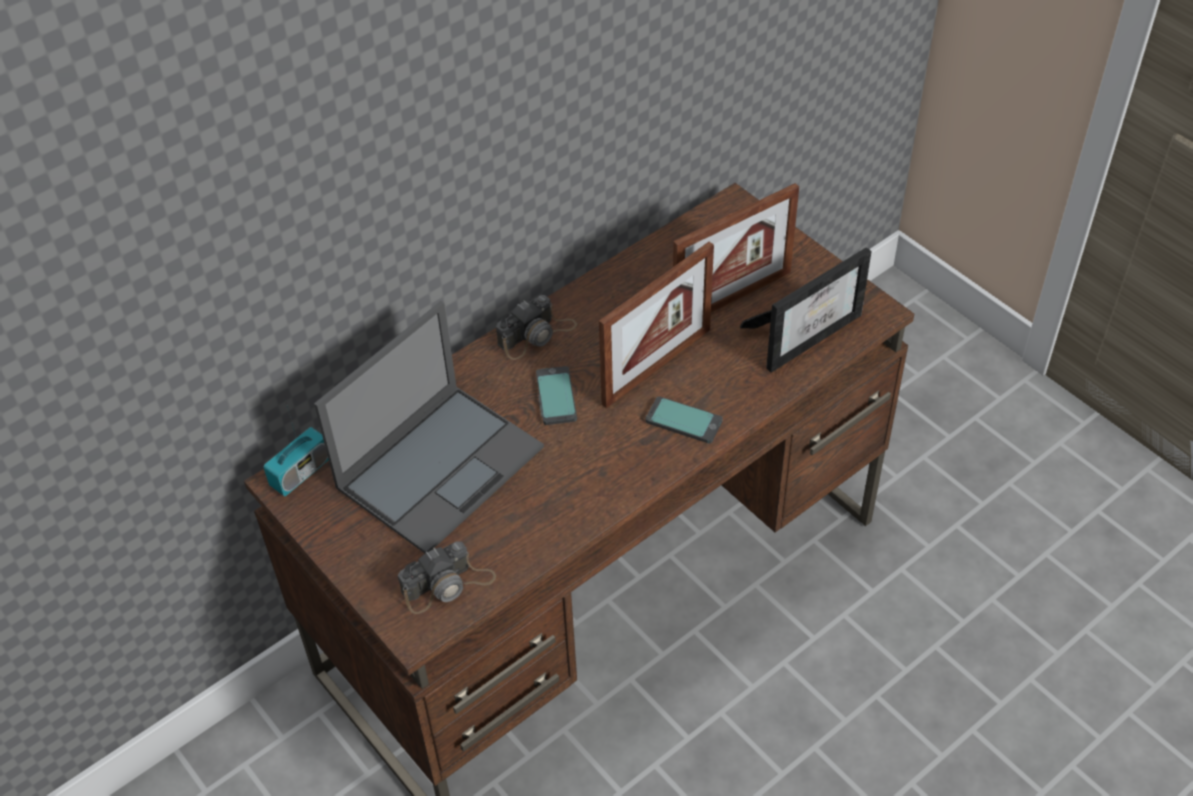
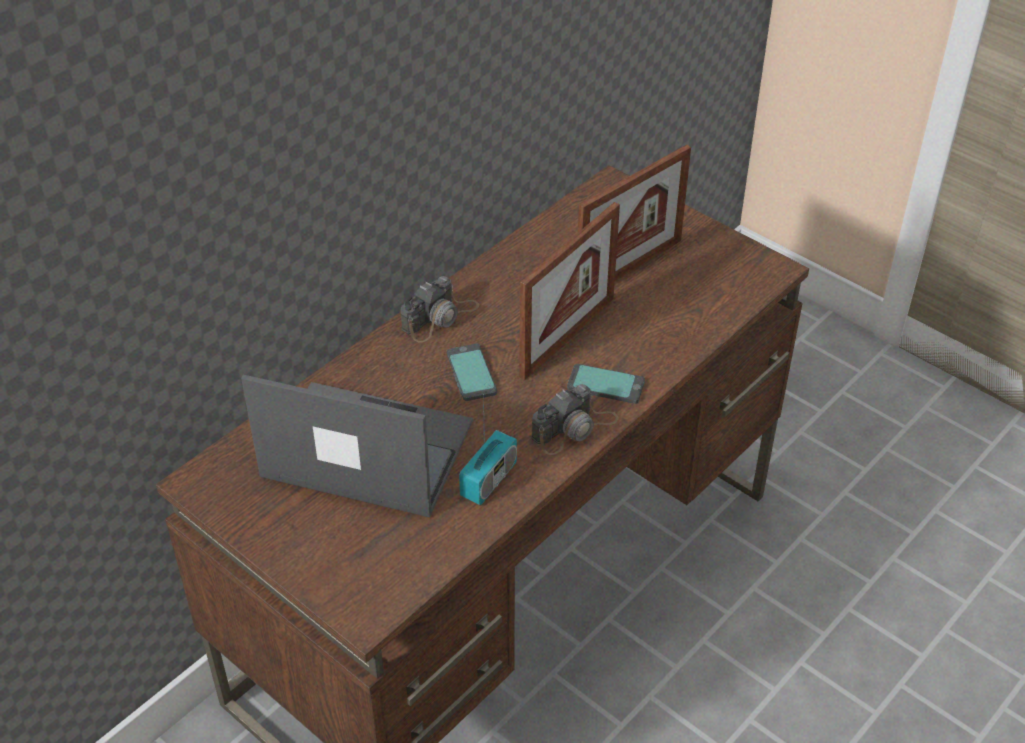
camera: 10 degrees left, 5 degrees down
(301, 472) = (216, 470): radio -> radio (489, 480)
(441, 465) = (365, 450): laptop -> laptop turned 105 degrees counterclockwise
(448, 585) = (394, 566): camera -> camera (574, 428)
(807, 333) = (710, 294): picture frame -> none

